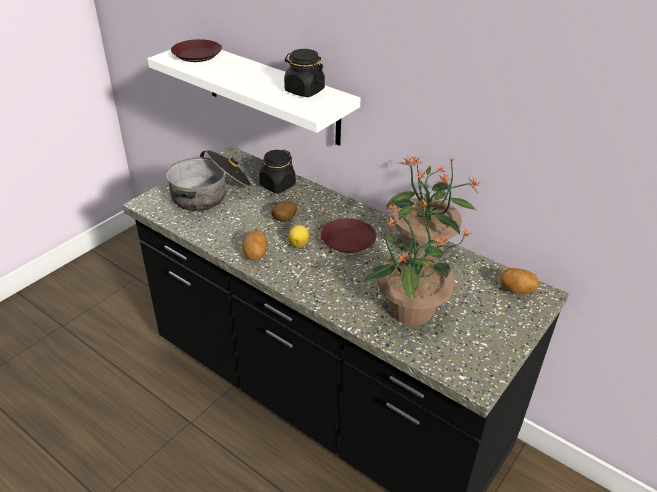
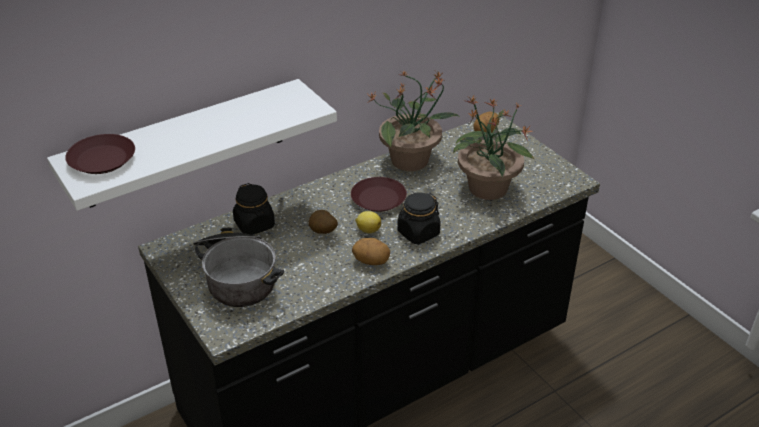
camera: 70 degrees left, 0 degrees up
(304, 90) = (261, 105): black jar -> black jar (418, 233)

